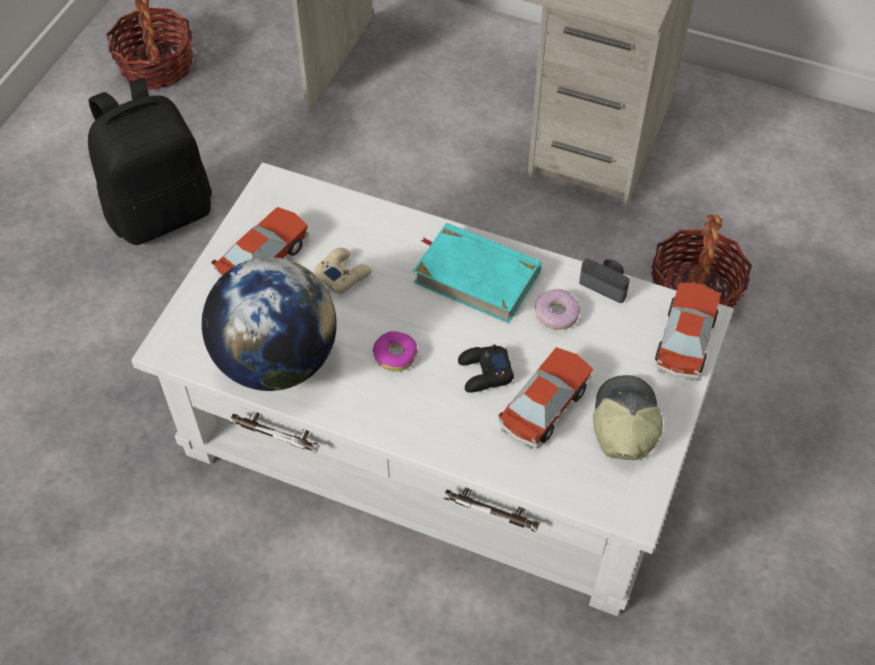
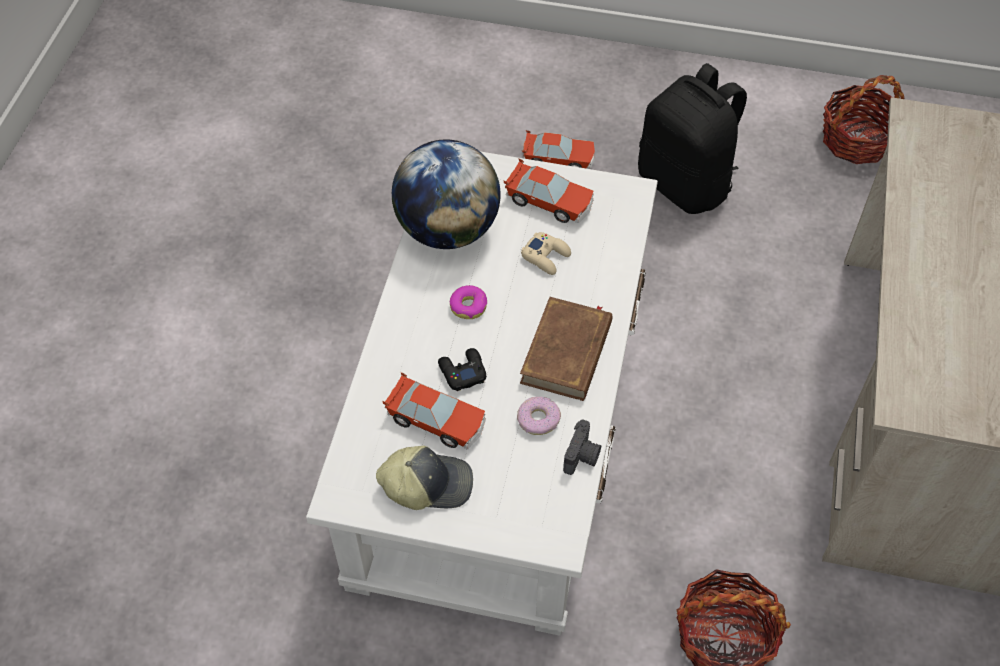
camera: 80 degrees right, 0 degrees up
(476, 276) = (567, 352): turquoise book -> brown book
(685, 338) = (532, 529): toy car -> toy car (558, 159)

